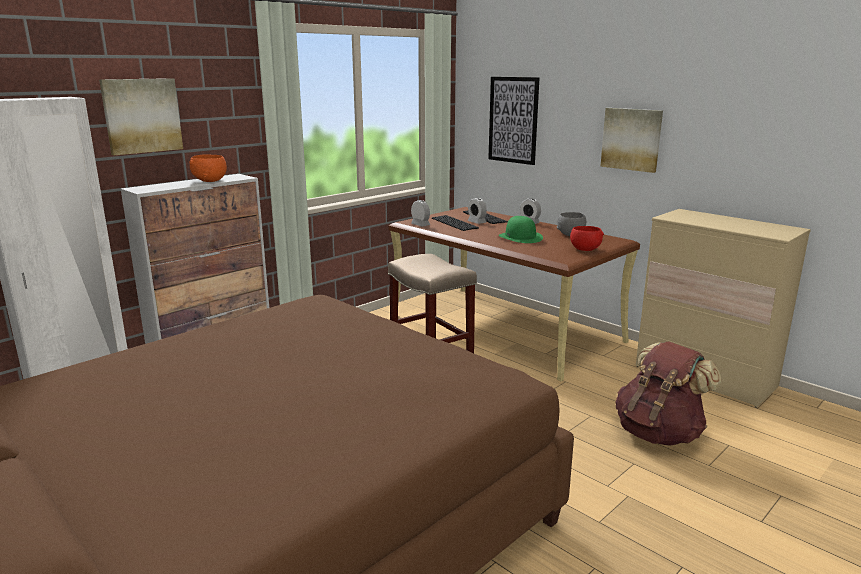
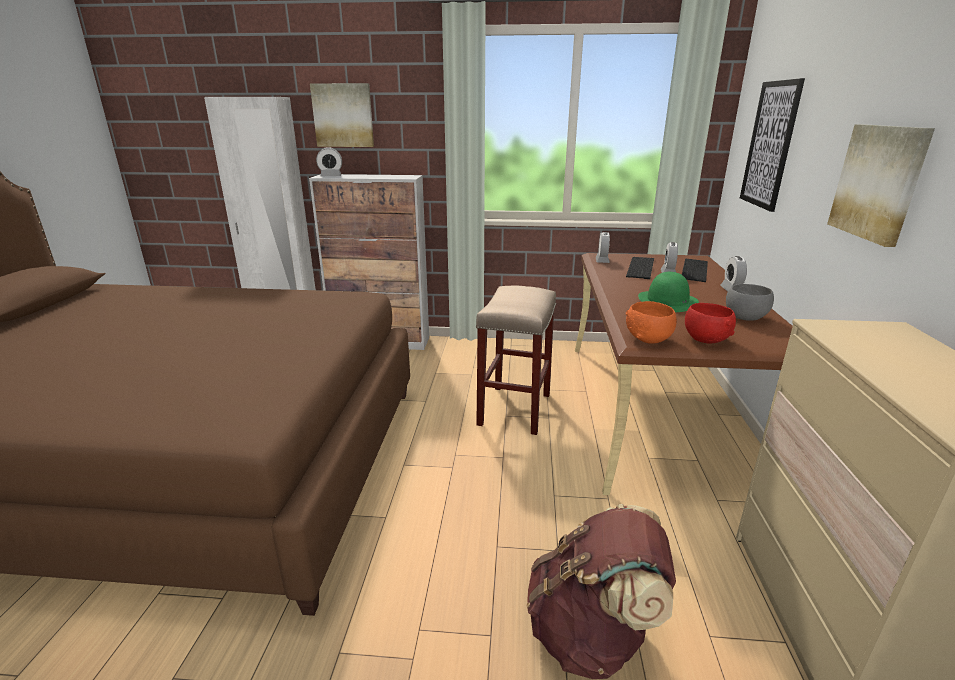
camera: 50 degrees right, 5 degrees up
(153, 188) = (331, 176): none -> alarm clock
(210, 180) = (380, 176): orange bowl -> orange bowl (649, 339)

